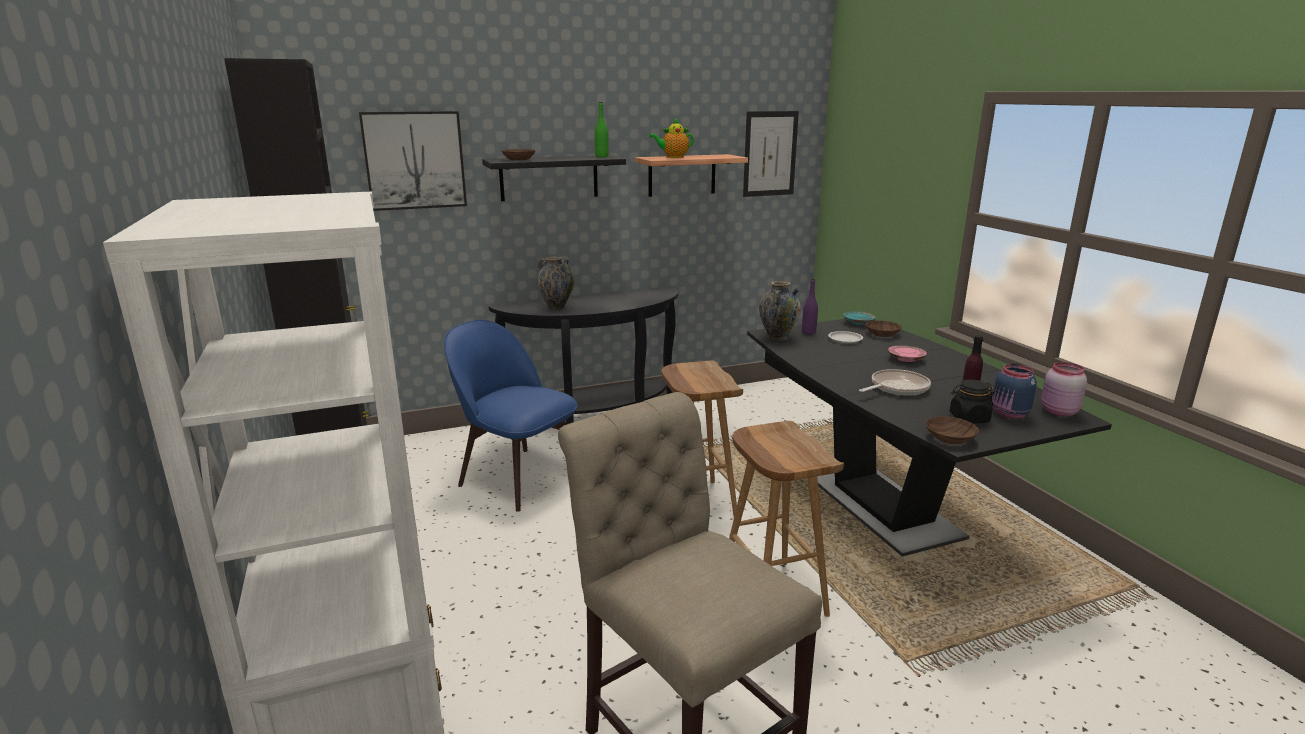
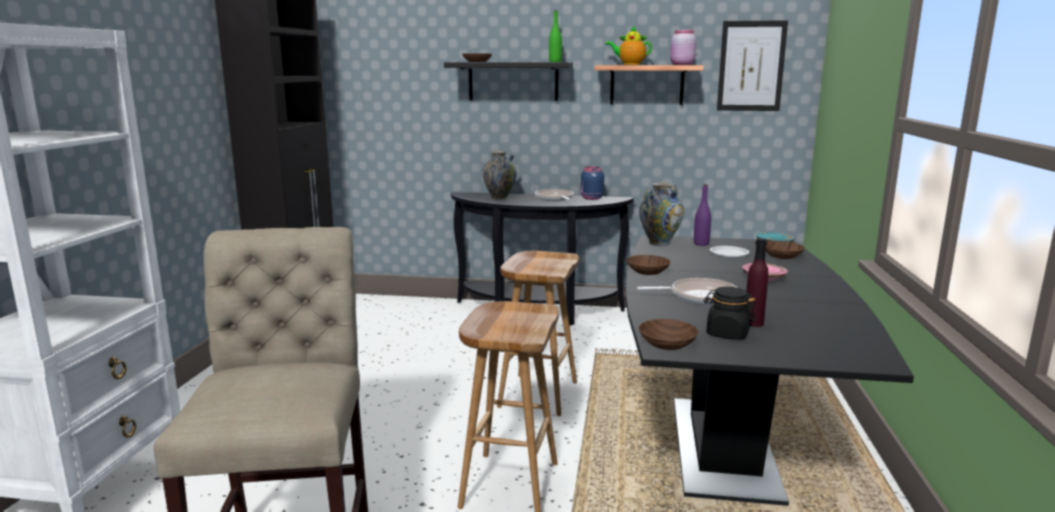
camera: 30 degrees right, 5 degrees down
(414, 160) = (401, 62): picture -> none
(517, 476) = (422, 339): blue chair -> none
(611, 300) = (555, 199): none -> frying pan
(819, 369) = (648, 271): none -> brown bowl
(1009, 414) = (786, 340): blue jar -> blue jar (591, 198)
(1058, 412) = (858, 351): pink jar -> pink jar (681, 64)

